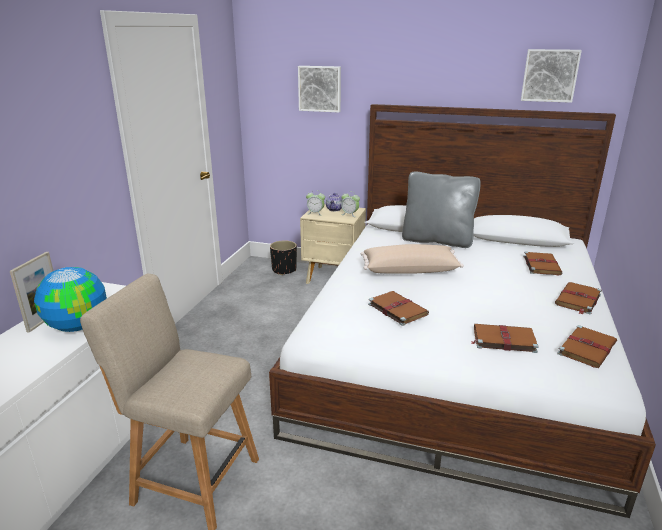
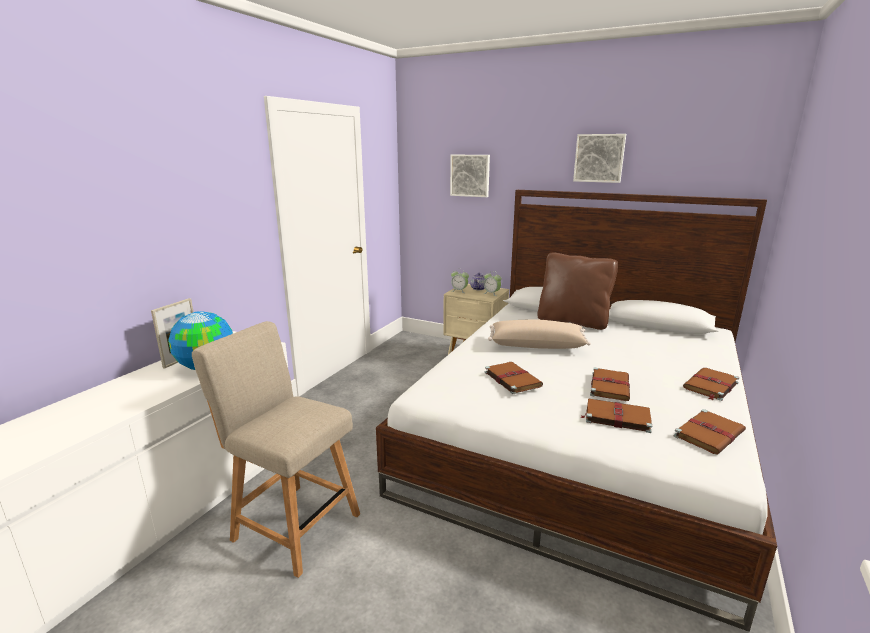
camera: 10 degrees right, 5 degrees down
(284, 270) = (430, 344): black planter -> none
(437, 240) = (573, 321): grey pillow -> brown pillow
(541, 265) = (677, 350): brown book -> brown book (609, 386)
(549, 75) = (695, 161): picture -> picture (599, 158)

